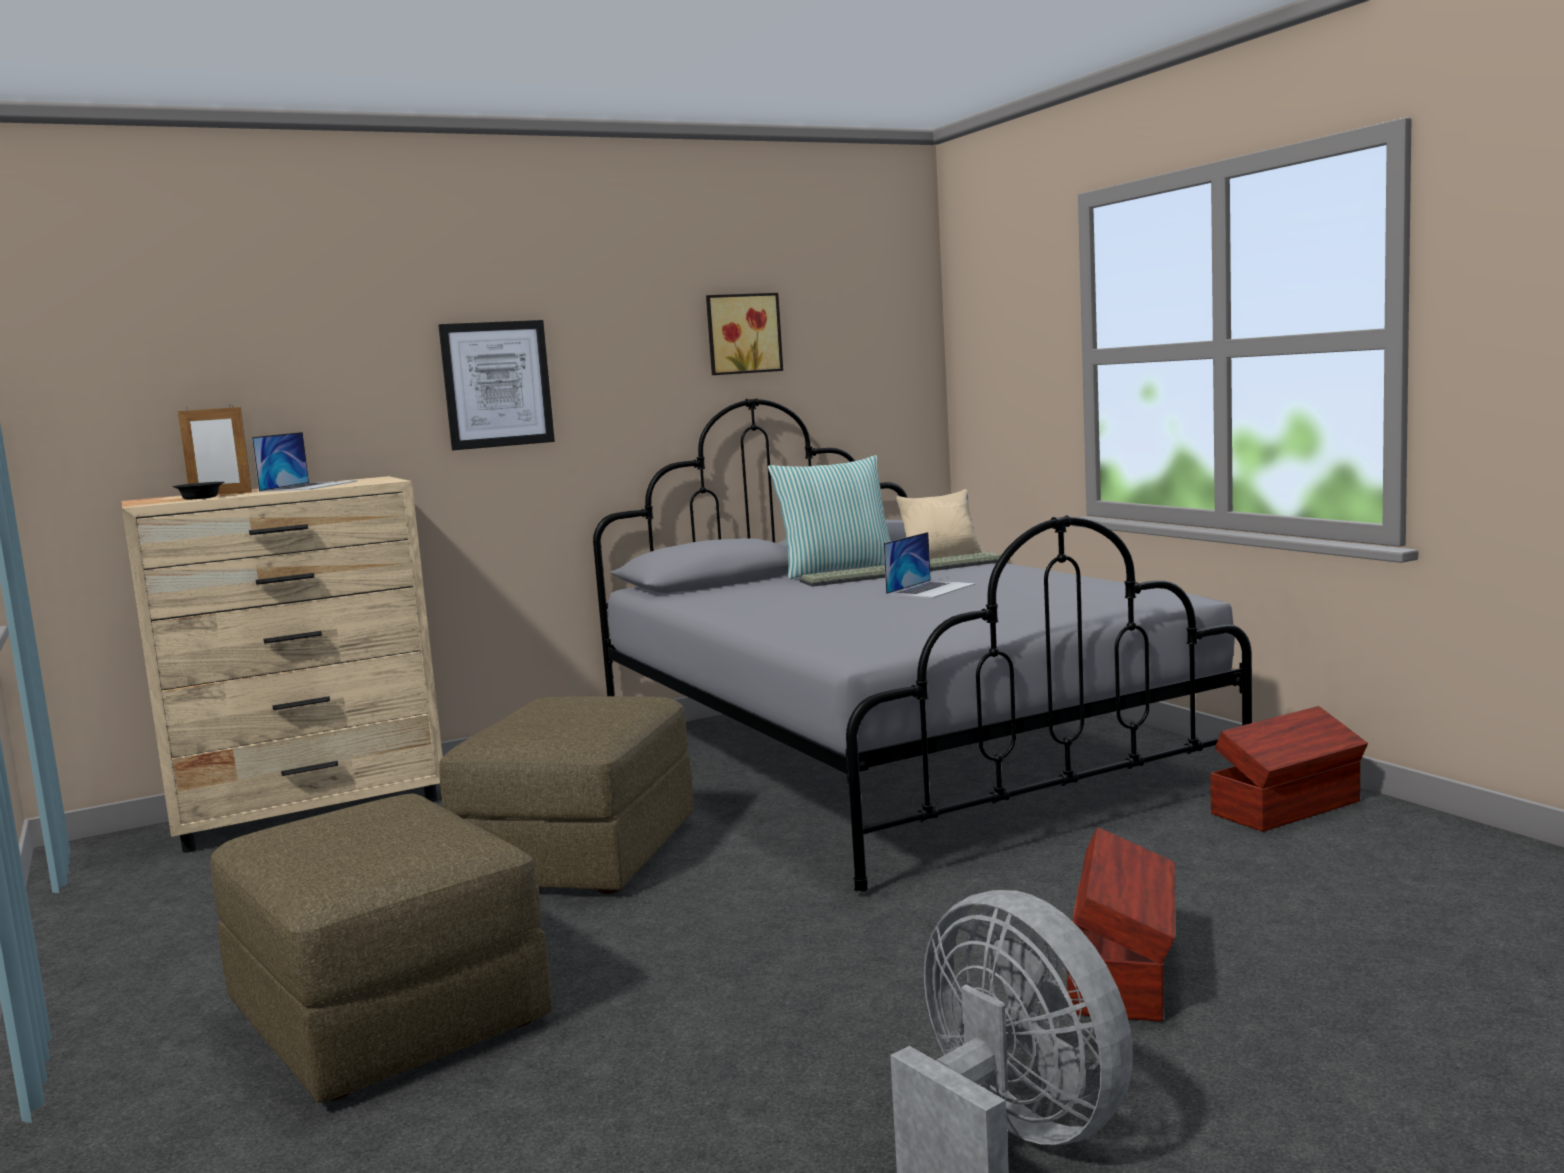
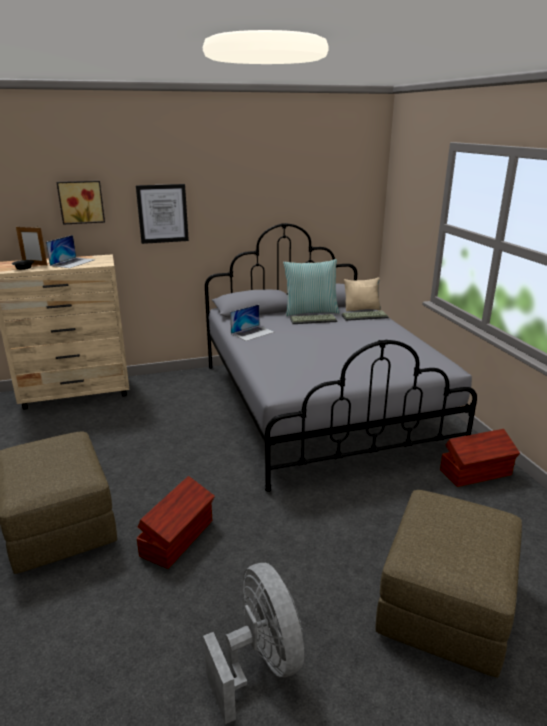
camera: 10 degrees right, 15 degrees up
(580, 853) = (168, 441): brown ottoman -> brown ottoman (445, 604)
(742, 334) = (282, 191): picture -> picture (81, 202)
(931, 589) = (342, 337): laptop -> laptop (252, 333)
(1122, 972) = (353, 566): brown storage box -> brown storage box (178, 538)

